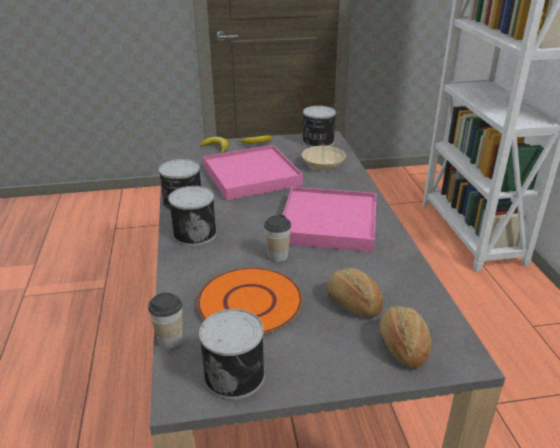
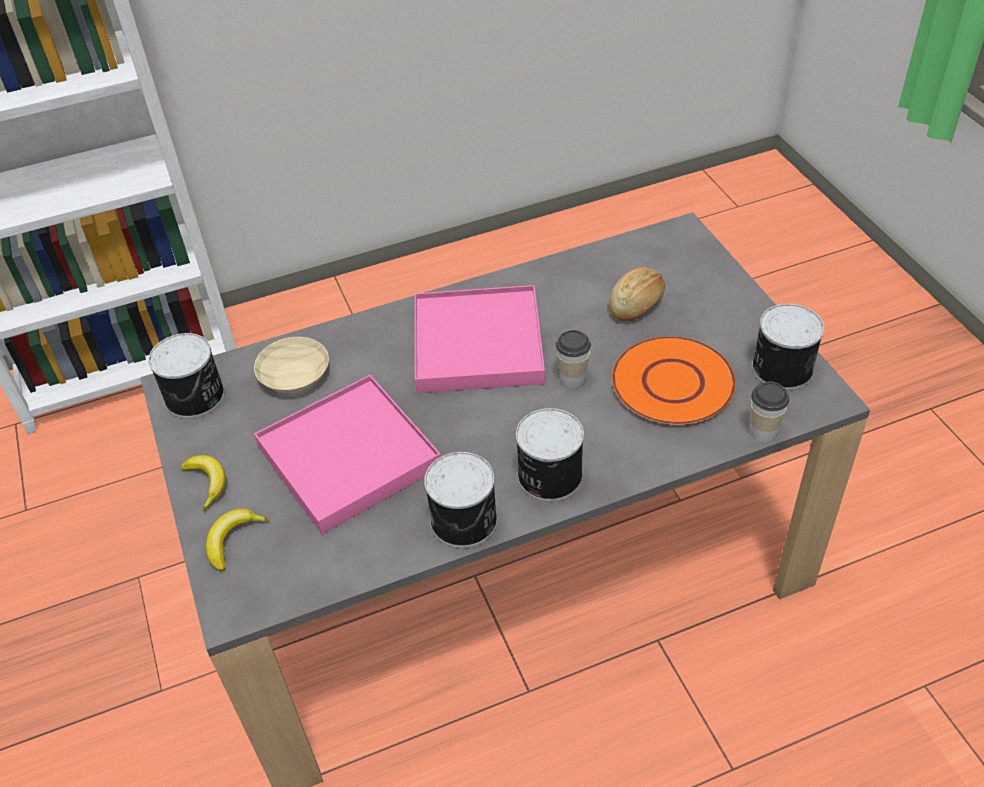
camera: 100 degrees left, 15 degrees up
(402, 346) = (685, 267): bread -> none

